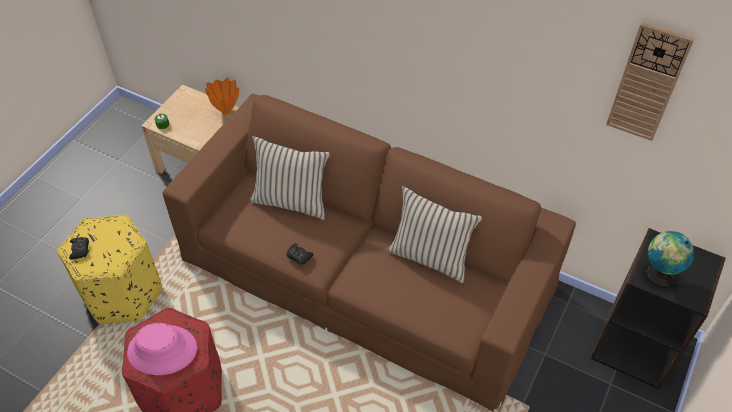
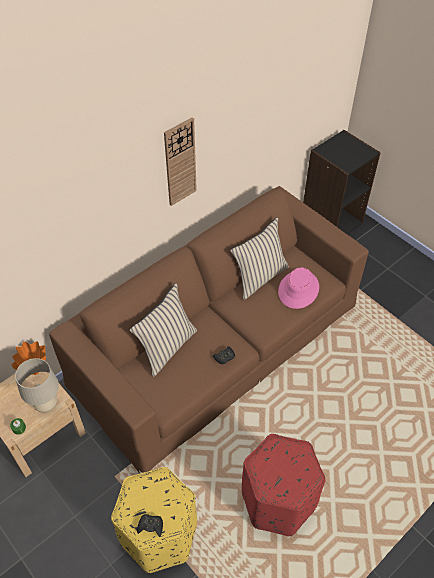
camera: 70 degrees left, 0 degrees up
(162, 350) = (287, 472): pink hat -> pink hat (298, 289)
(191, 133) = (46, 405): none -> beige table lamp
(647, 83) = (295, 62): wall clock -> wall clock (180, 162)
(658, 275) = (346, 159): globe -> none

